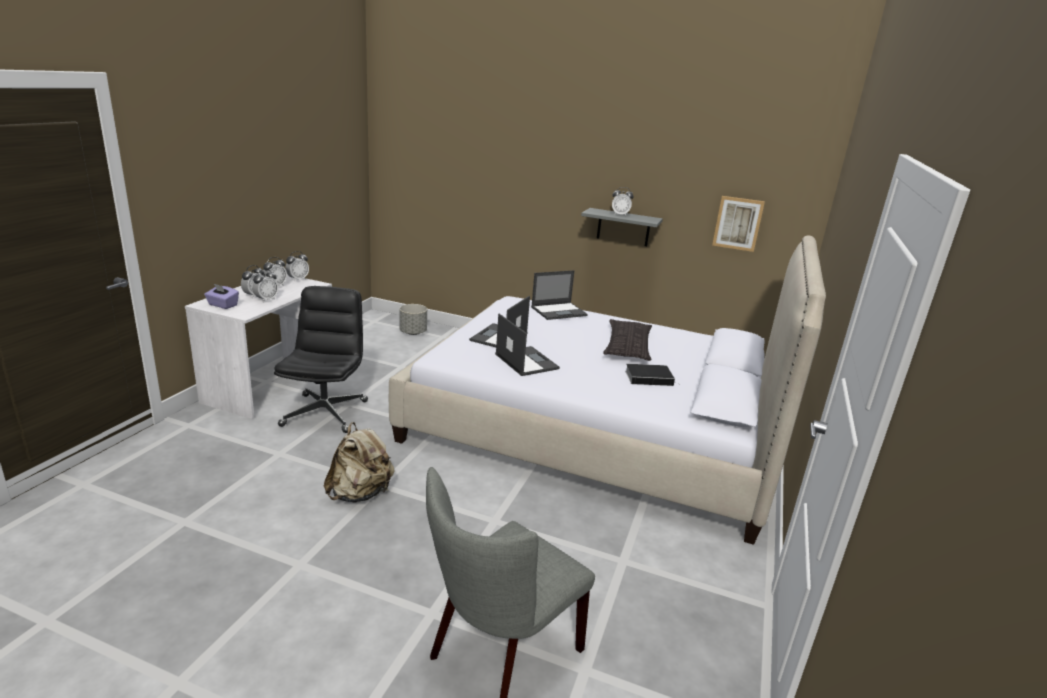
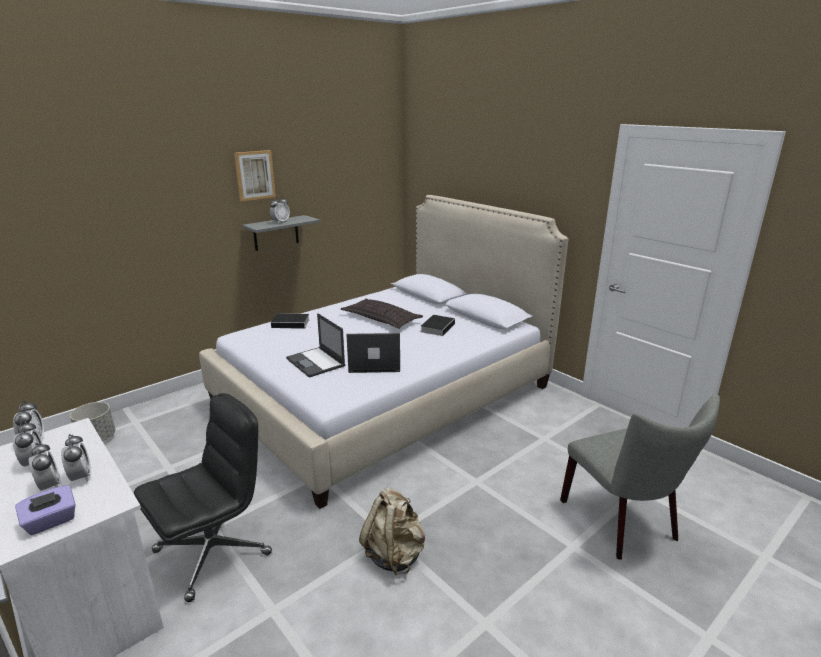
camera: 60 degrees left, 0 degrees up
(325, 413) = (214, 551): black office chair -> black office chair turned 105 degrees clockwise
(559, 311) = (292, 323): laptop -> book
(738, 223) = (356, 202): picture -> picture (254, 175)

